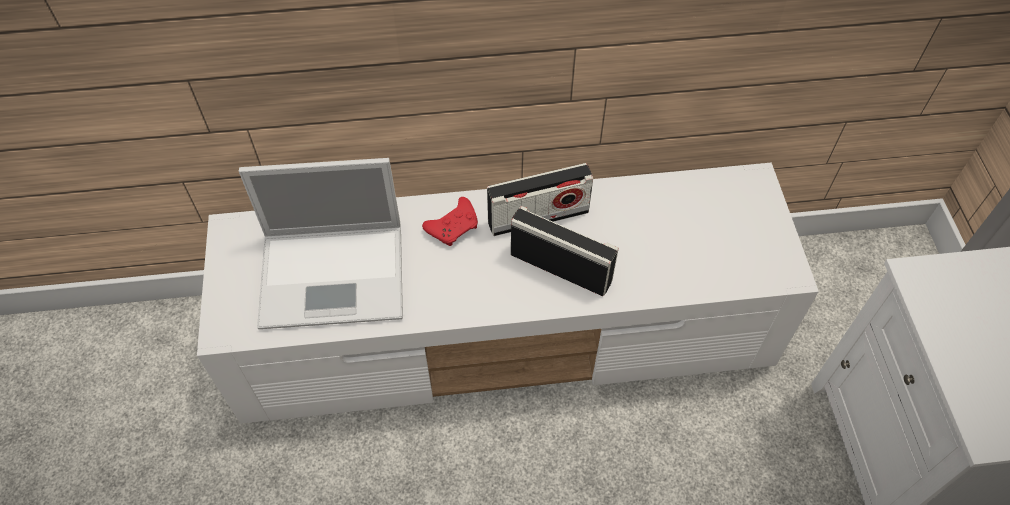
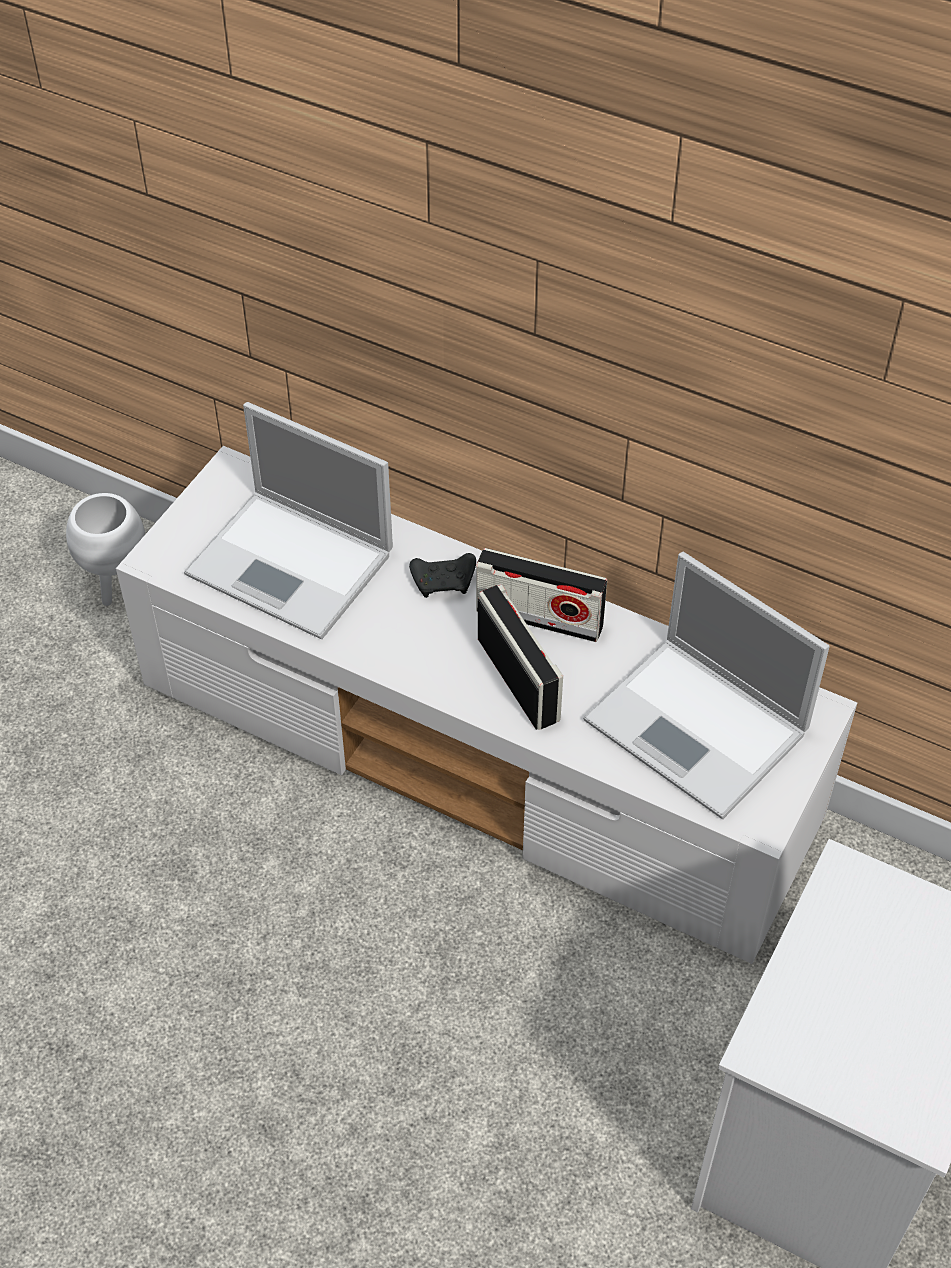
camera: 35 degrees right, 5 degrees down
(160, 360) = (117, 584): none -> white planter
(454, 227) = (445, 581): red game controller -> black game controller
(699, 233) = (699, 728): none -> laptop

